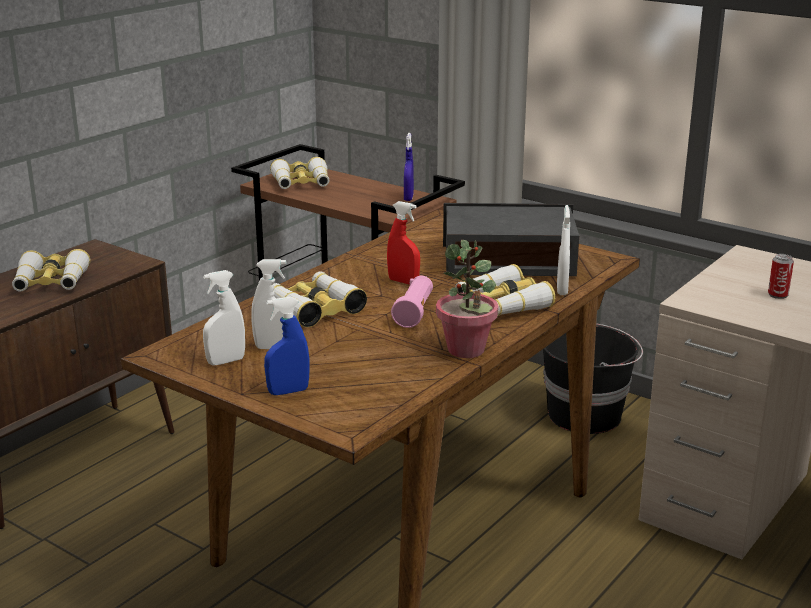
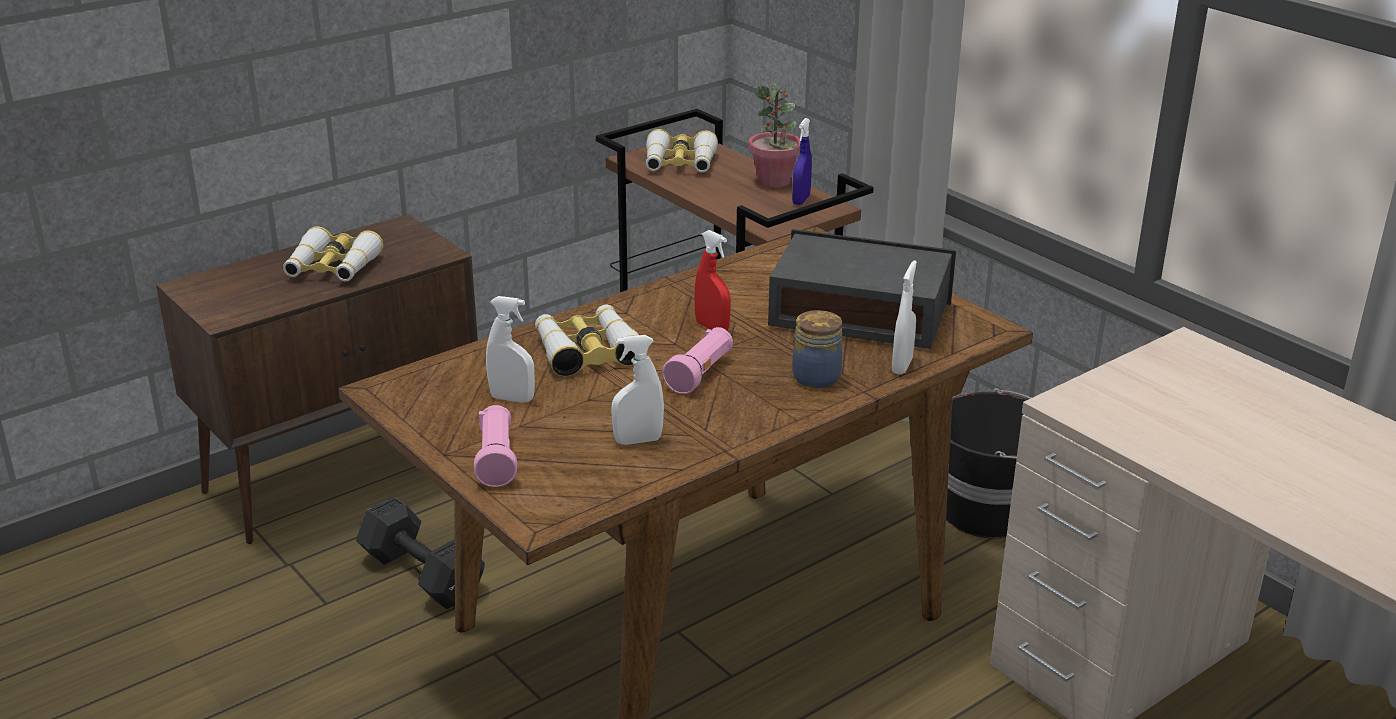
camera: 15 degrees right, 5 degrees up
(163, 527) = (421, 573): none -> black dumbbell
(226, 361) = (449, 409): white spray bottle -> white spray bottle (638, 440)
(288, 391) = (496, 460): blue spray bottle -> pink flashlight
(466, 349) = (733, 434): potted plant -> potted plant (774, 181)
(503, 304) = (815, 376): binoculars -> jar
(778, 295) = (1190, 411): can -> none

